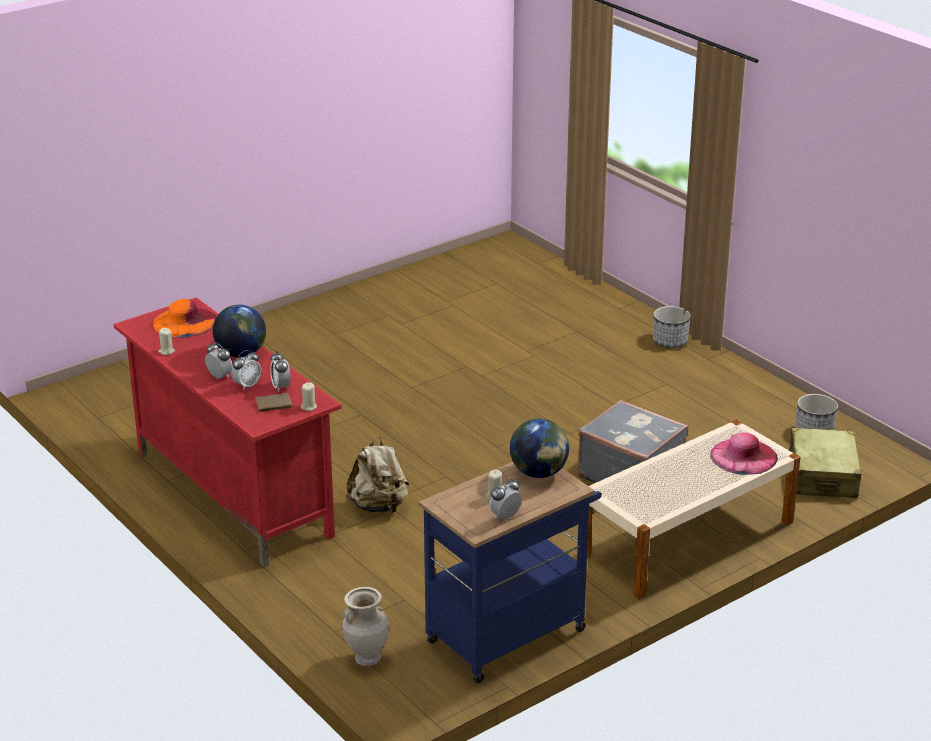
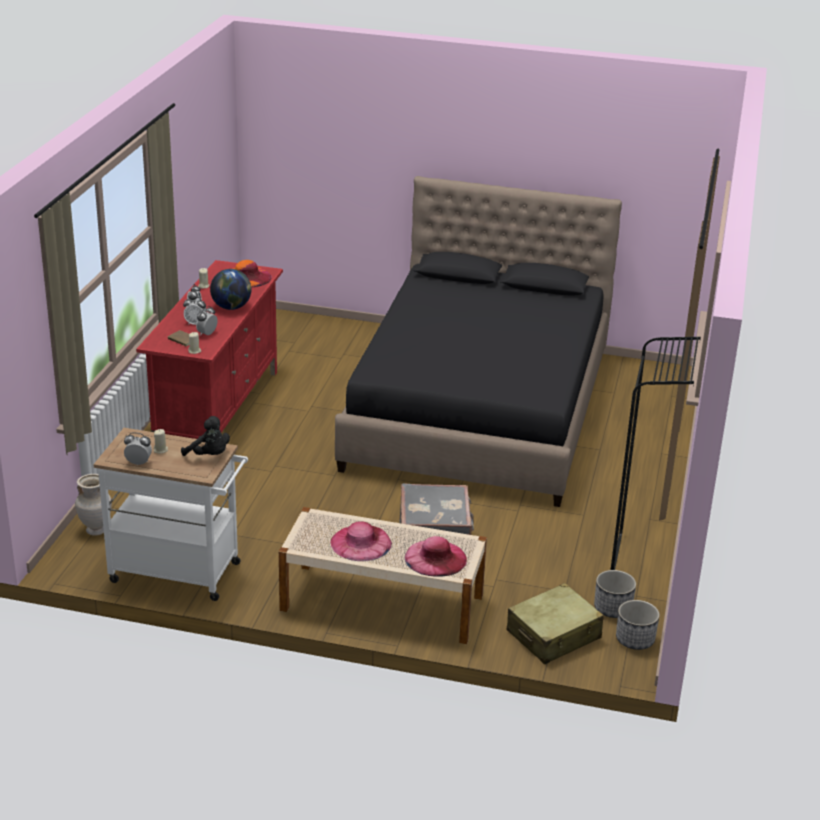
camera: 50 degrees right, 0 degrees up
(379, 506) = (267, 465): beige backpack -> none
(435, 355) = (479, 410): none -> black bed
(510, 635) = (179, 573): blue cart -> white cart
(539, 473) = (209, 455): globe -> black plush toy
(670, 341) = (648, 493): planter -> planter (635, 639)
(678, 482) = (361, 543): none -> pink hat
(765, 392) = (639, 564): none -> black clothes rack

